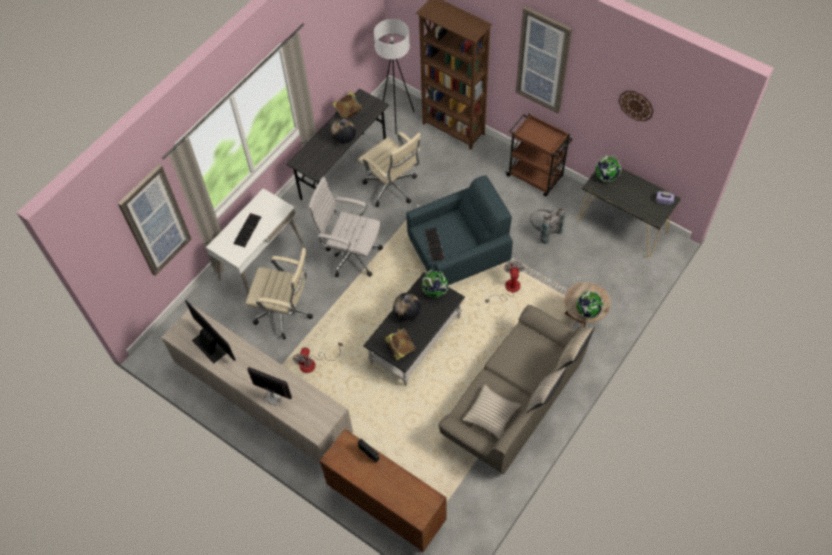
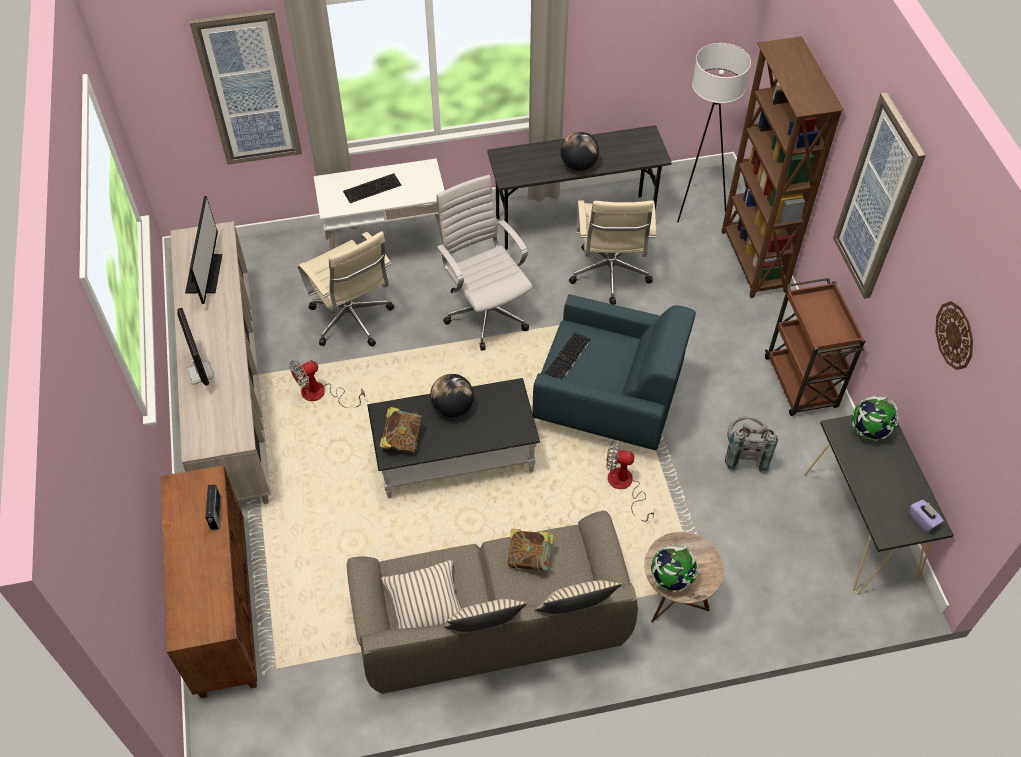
camera: 40 degrees right, 5 degrees down
(348, 112) = (615, 142): book -> book (530, 558)
(435, 291) = (511, 408): globe -> none
(508, 289) = (625, 486): fan -> fan turned 120 degrees counterclockwise

